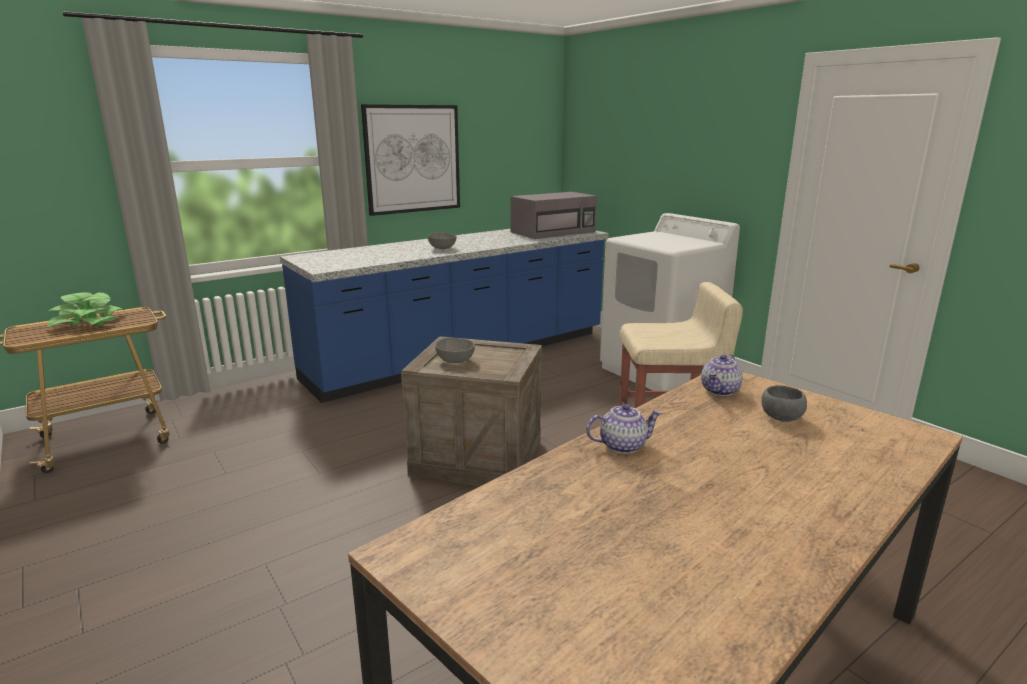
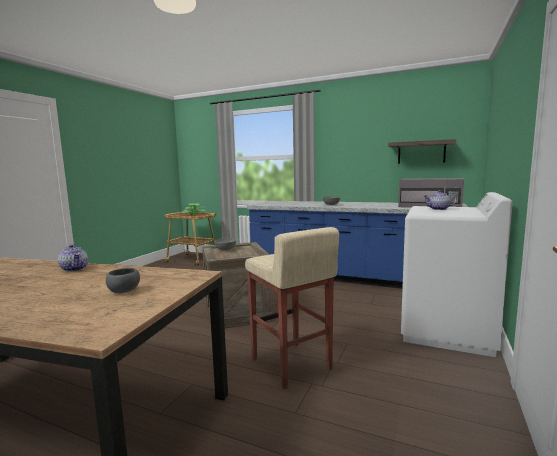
camera: 60 degrees right, 10 degrees down
(413, 159) = (352, 155): picture -> none
(501, 155) = (421, 152): none -> shelf
(720, 391) = (167, 275): teapot -> teapot (438, 209)

